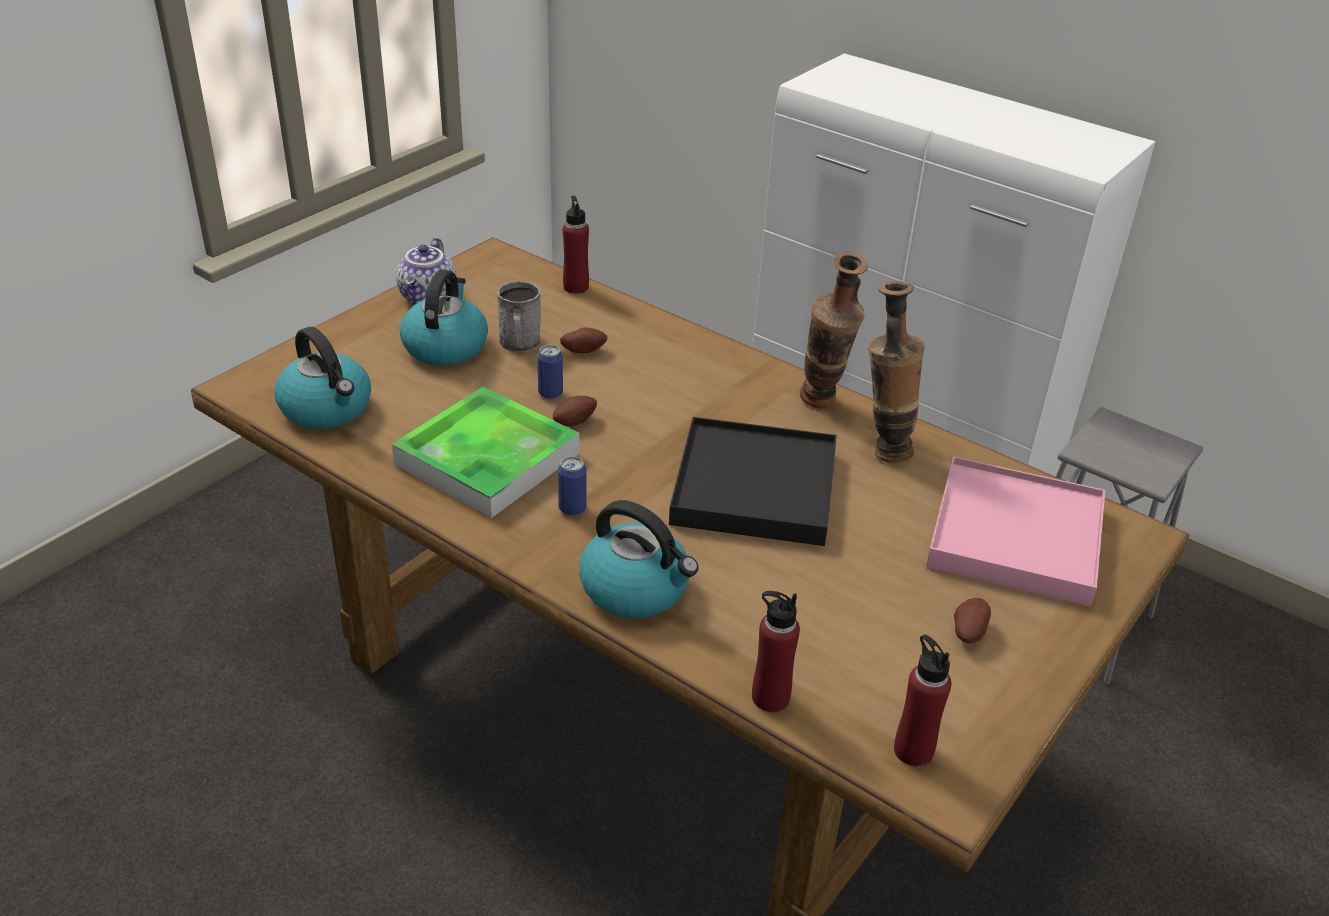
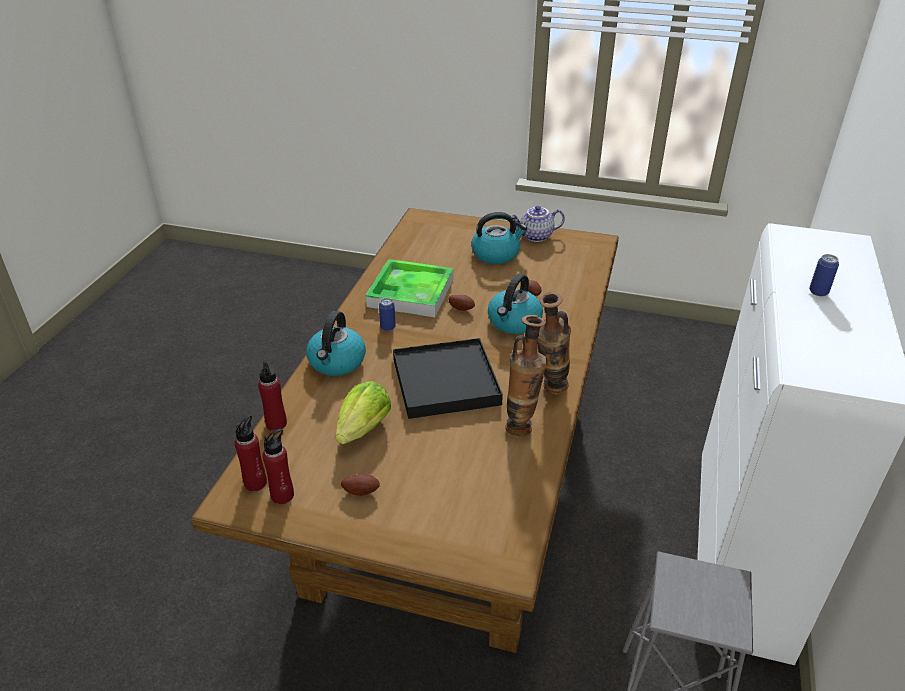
camera: 70 degrees right, 0 degrees up
(327, 409) = (418, 241): kettle -> kettle (514, 322)
(520, 344) = (518, 273): grey mug -> none
(550, 393) = (481, 295): can -> can (818, 292)
(576, 287) = (593, 274): red bottle -> red bottle (282, 495)
(828, 597) = (364, 429): none -> lettuce
(1015, 537) = (467, 501): pink tray -> none

